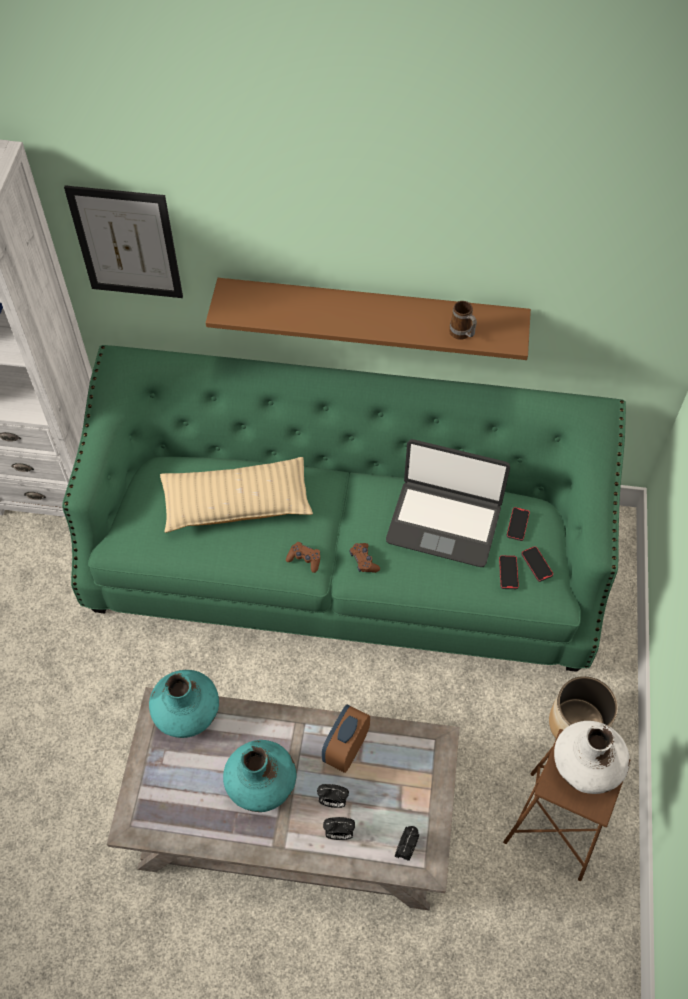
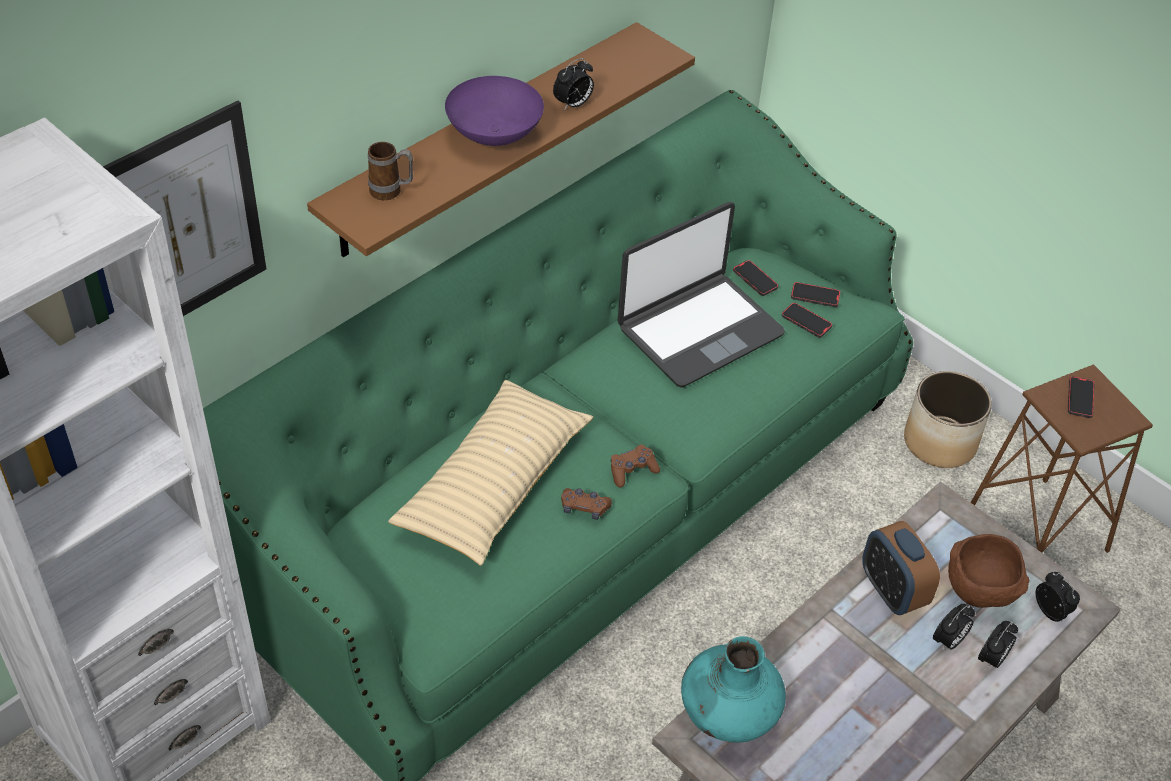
camera: 55 degrees left, 10 degrees down
(262, 785) = (880, 695): turquoise vase -> none
(350, 313) = (493, 135): none -> purple bowl
(363, 561) = (683, 422): brown game controller -> brown game controller (584, 508)
(387, 799) = (981, 592): none -> brown bowl
(416, 329) = (573, 105): none -> alarm clock
(462, 335) = (619, 80): mug -> mug (391, 192)
(586, 767) = (1080, 399): white vase -> phone

